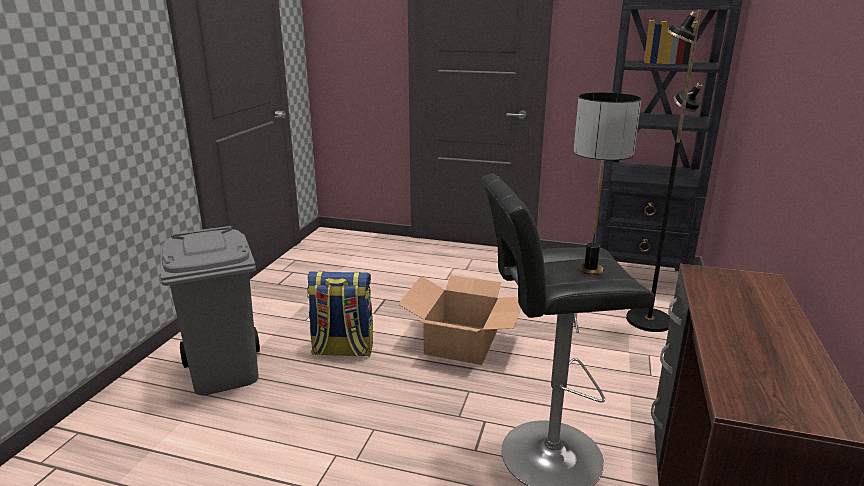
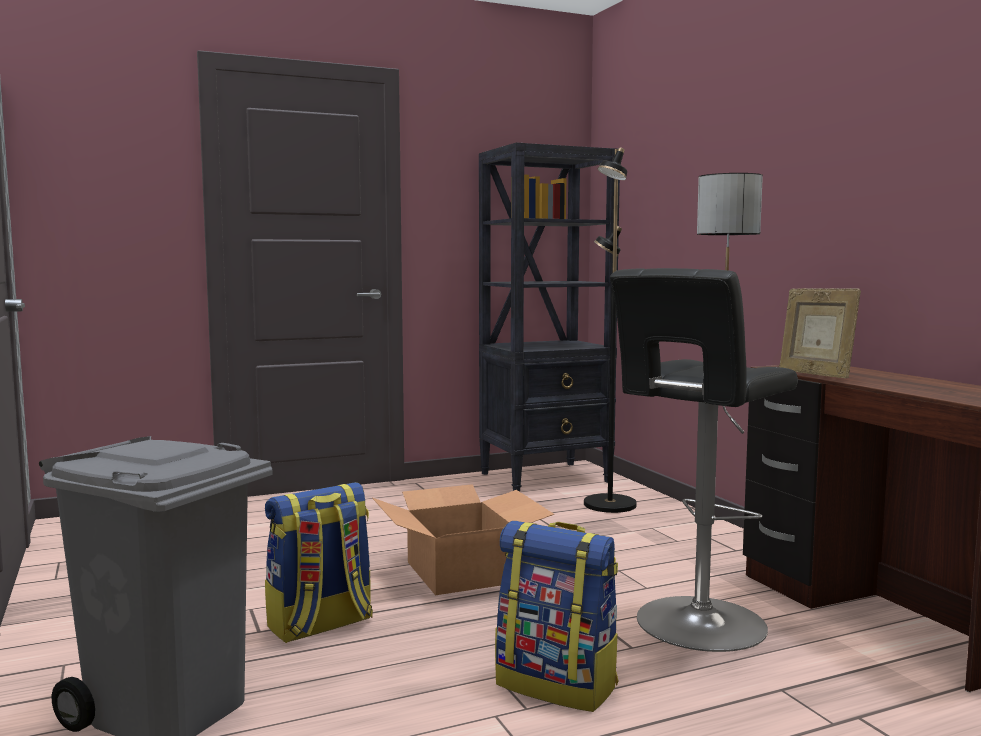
camera: 40 degrees left, 15 degrees down
(394, 453) = (558, 685): none -> backpack
(700, 296) = (815, 375): none -> picture frame

